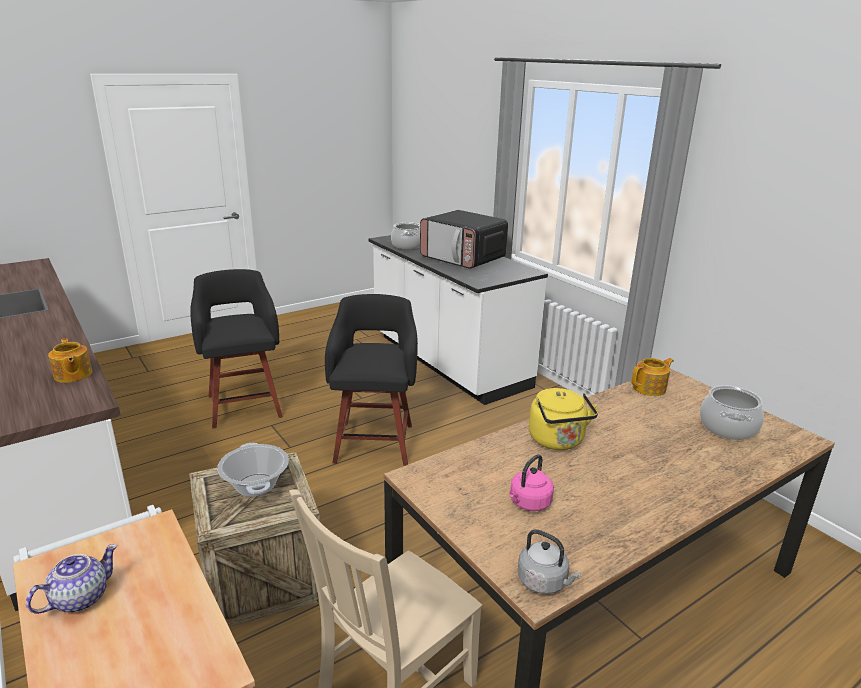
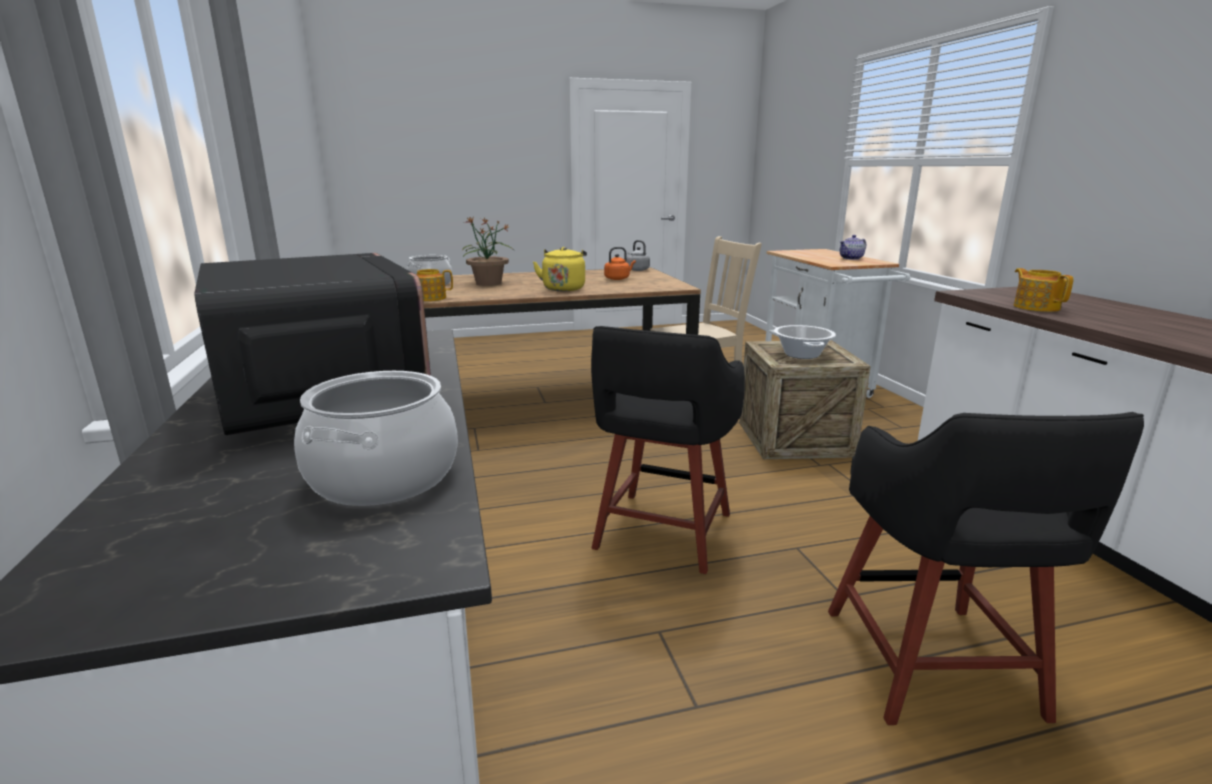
camera: 160 degrees left, 5 degrees down
(528, 503) = (618, 278): pink kettle -> orange kettle
(669, 443) = (488, 283): none -> potted plant

